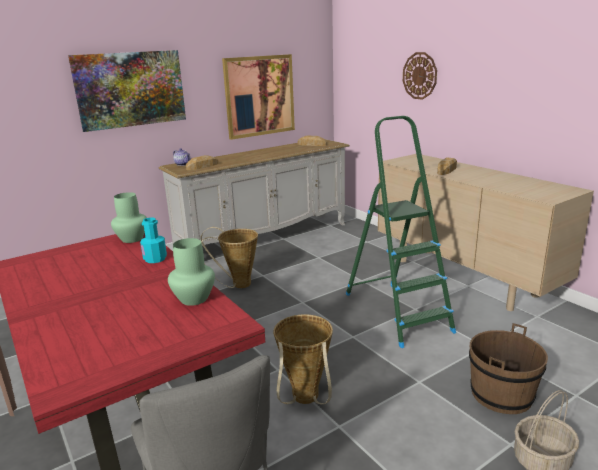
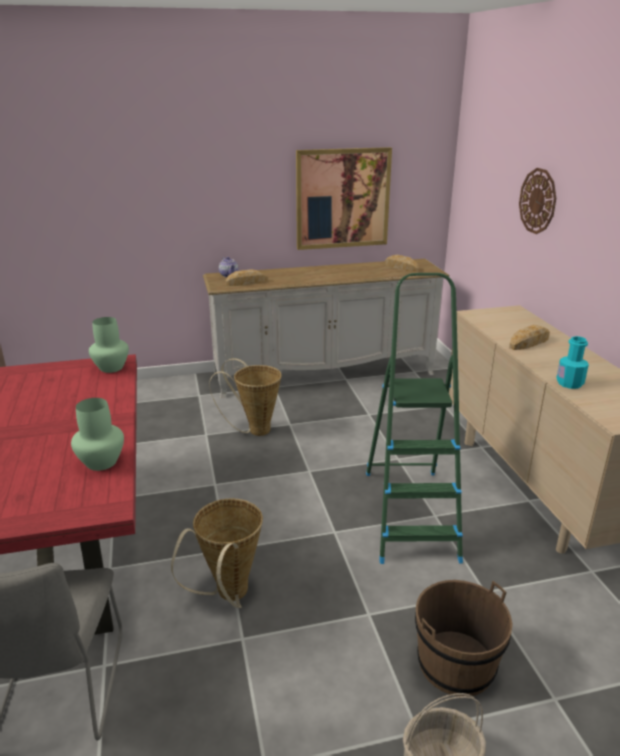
camera: 20 degrees right, 5 degrees up
(130, 89) = (179, 183): picture -> none
(155, 259) = (110, 400): turquoise bottle -> turquoise bottle (569, 383)

